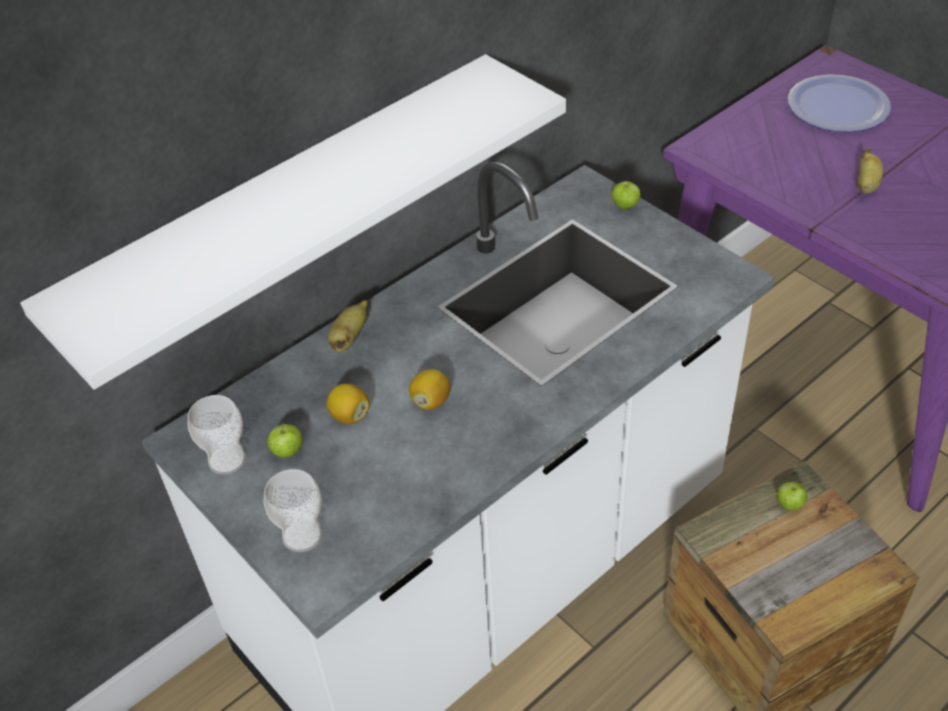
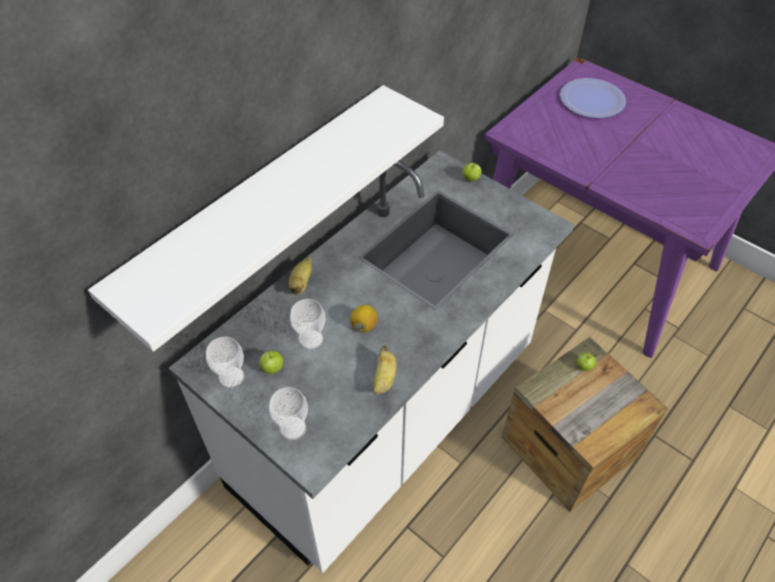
camera: 10 degrees left, 5 degrees up
(349, 415) = (310, 339): lemon -> cup
(866, 185) = (617, 154): banana -> banana (384, 379)

